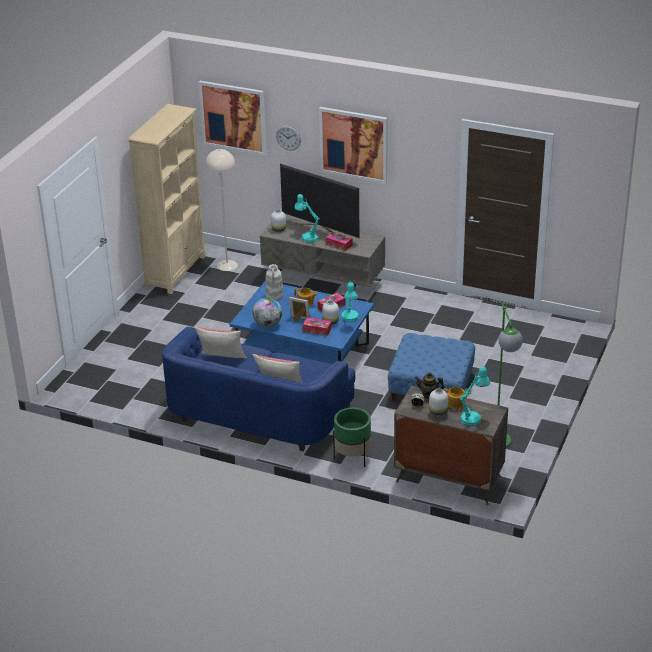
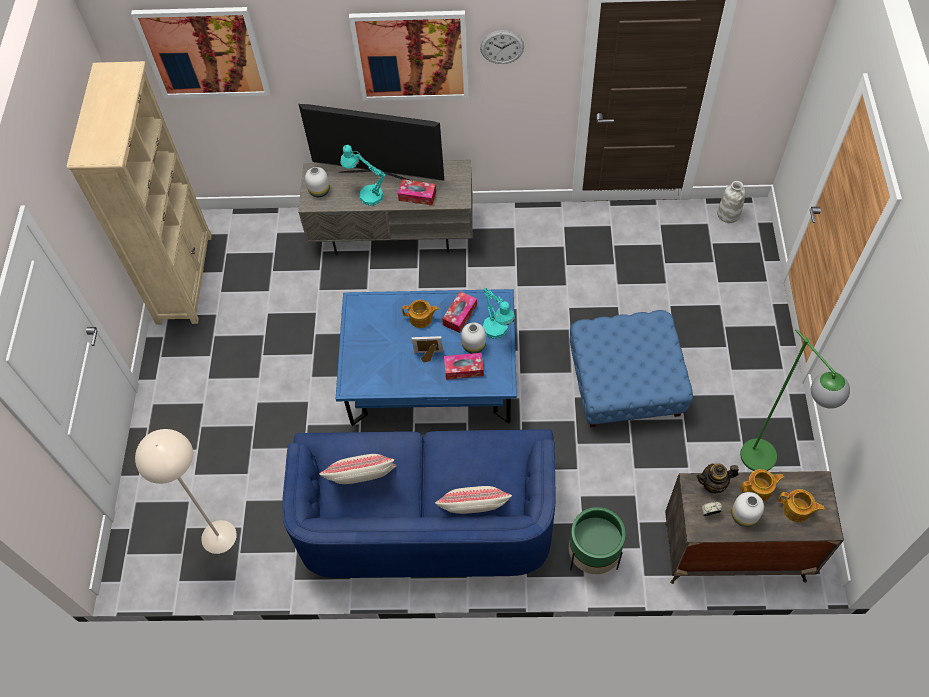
camera: 20 degrees left, 25 degrees up
(227, 265) = (249, 242): beige floor lamp -> beige floor lamp (218, 536)
(268, 324) = (390, 382): globe -> none
(274, 296) = (372, 320): white vase -> white vase (729, 214)
(288, 137) = (302, 64): wall clock -> wall clock (502, 47)
(473, 417) = (797, 510): turquoise table lamp -> teapot

